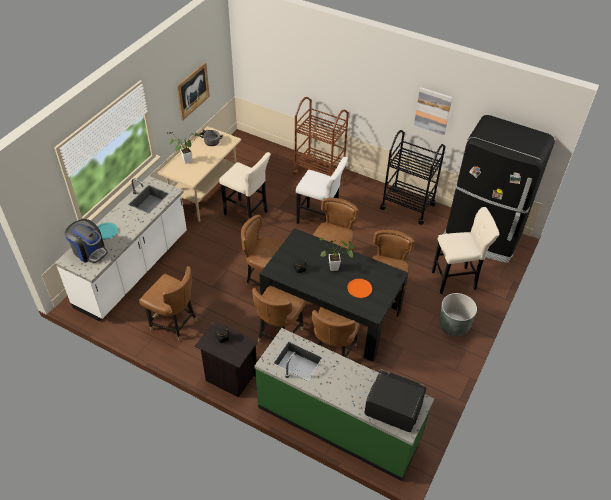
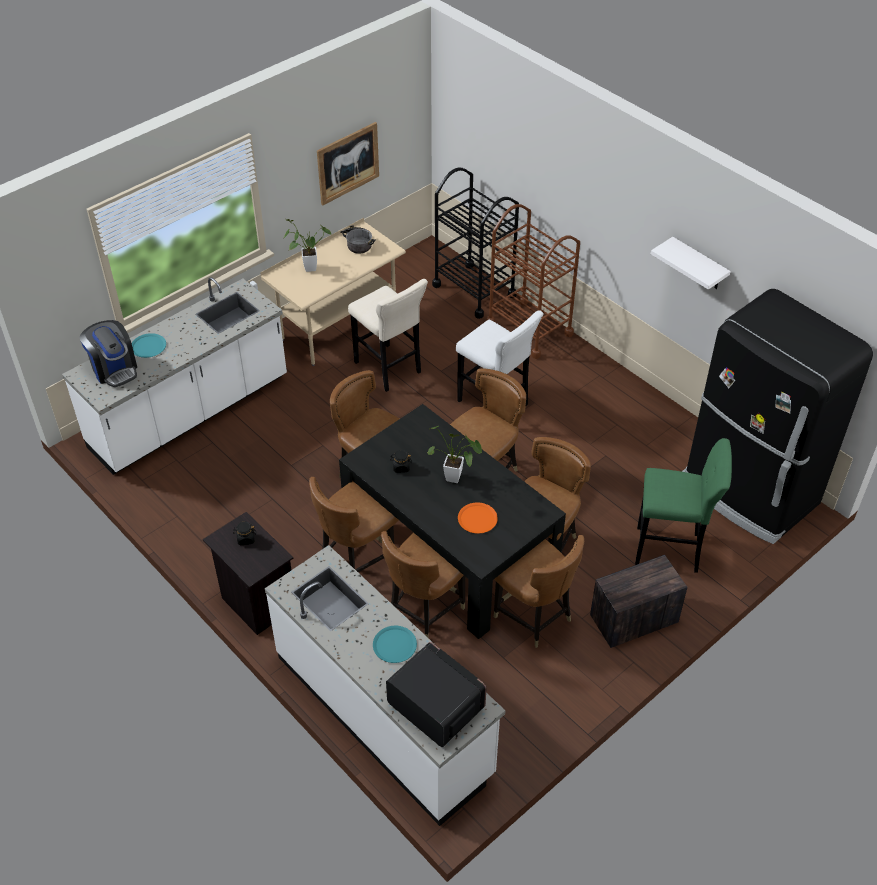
camera: 20 degrees right, 0 degrees up
(174, 323) = (214, 505): brown chair -> brown chair (533, 616)
(338, 423) = (384, 714): green counter -> white counter
(351, 378) = (394, 645): none -> turquoise plate
(407, 206) = (647, 414): black cart -> black cart (474, 290)
(433, 110) = (699, 265): picture -> white shelf
(453, 325) = (633, 619): grey planter -> crate
(456, 280) = (671, 549): beige stool -> green stool

